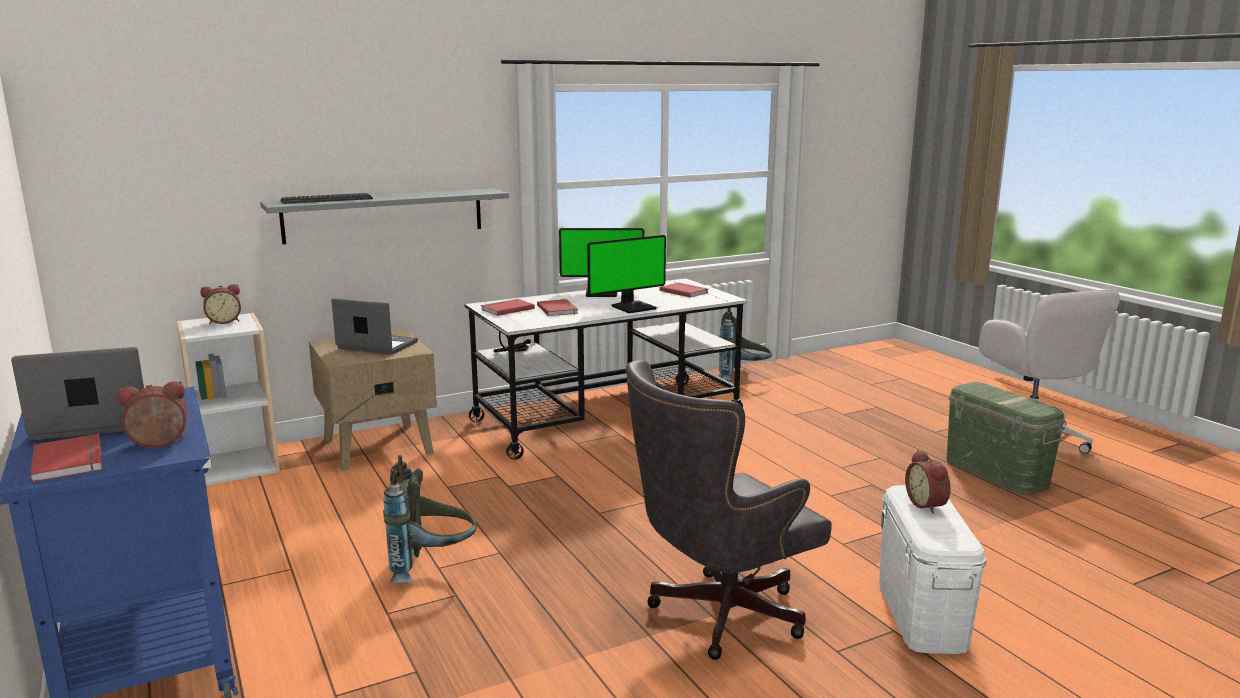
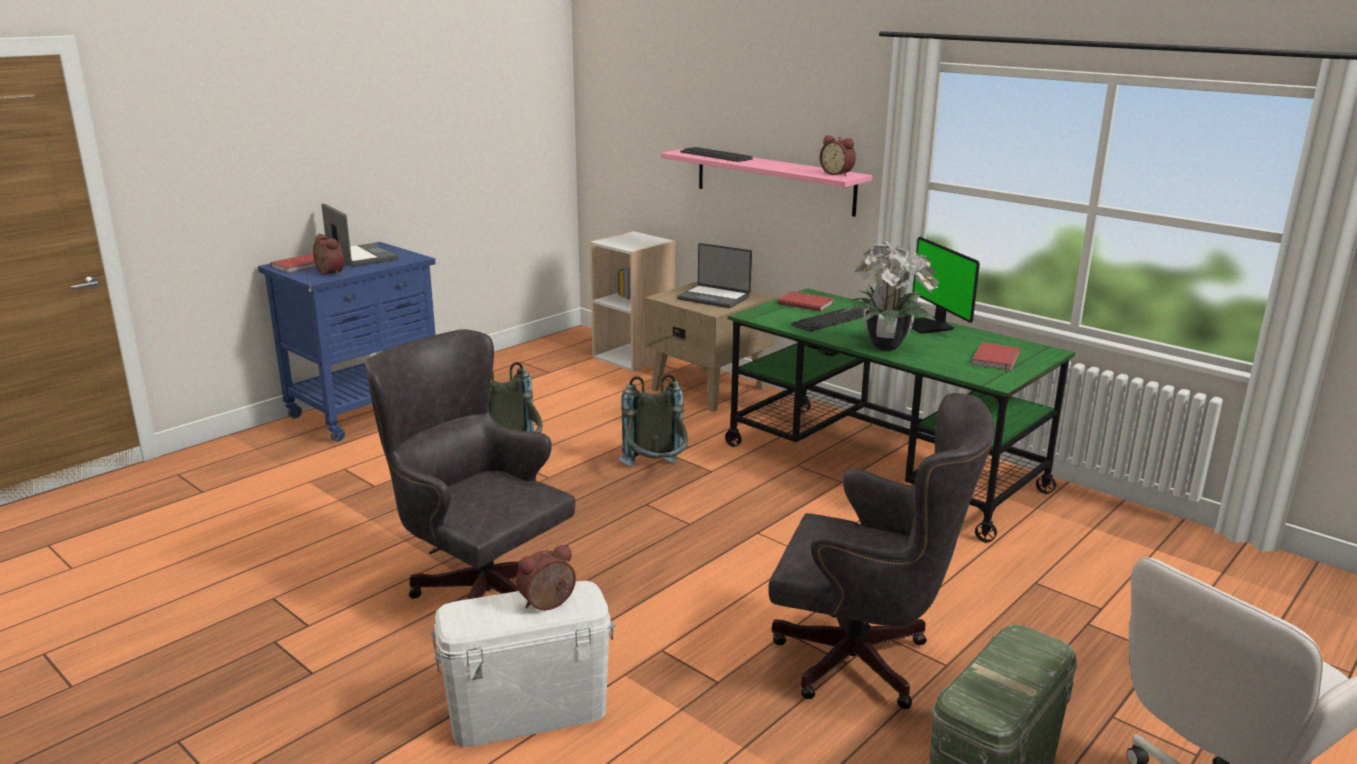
camera: 70 degrees right, 5 degrees up
(224, 321) = (642, 240): alarm clock -> alarm clock (837, 174)
(376, 346) = (714, 298): laptop -> laptop turned 120 degrees clockwise
(384, 215) = (774, 181): grey shelf -> pink shelf
(558, 309) = (832, 320): red book -> keyboard
(607, 417) = (881, 467): white desk -> green desk
(633, 307) = (884, 346): monitor -> potted plant
(742, 378) = (1132, 528): grey backpack -> grey backpack (656, 472)
(874, 479) = (863, 663): none -> grey office chair

